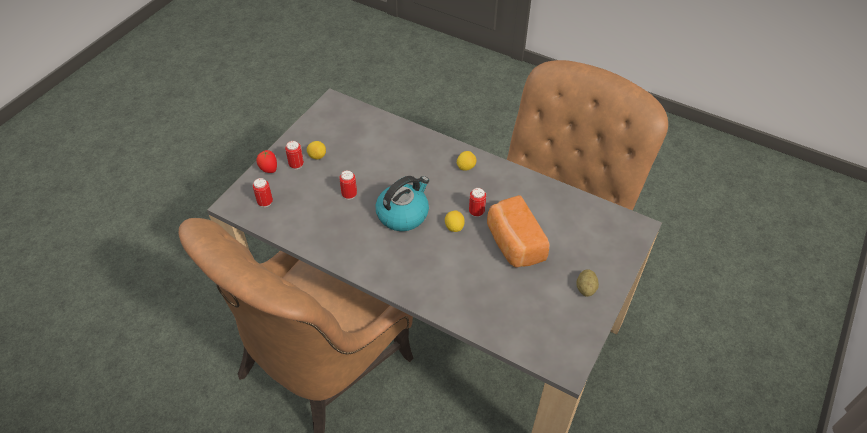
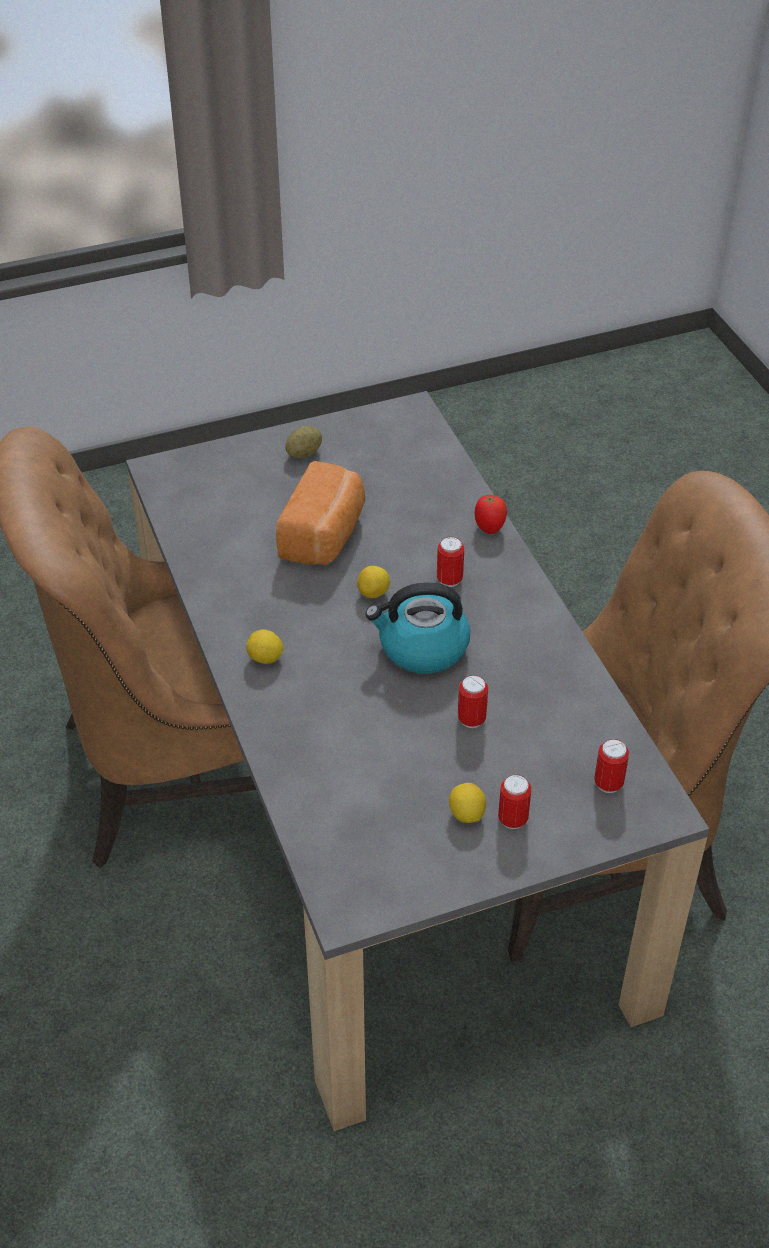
camera: 140 degrees left, 5 degrees down
(268, 169) = (564, 839): tomato -> tomato (489, 527)
(476, 212) = (324, 594): can -> can (449, 580)

